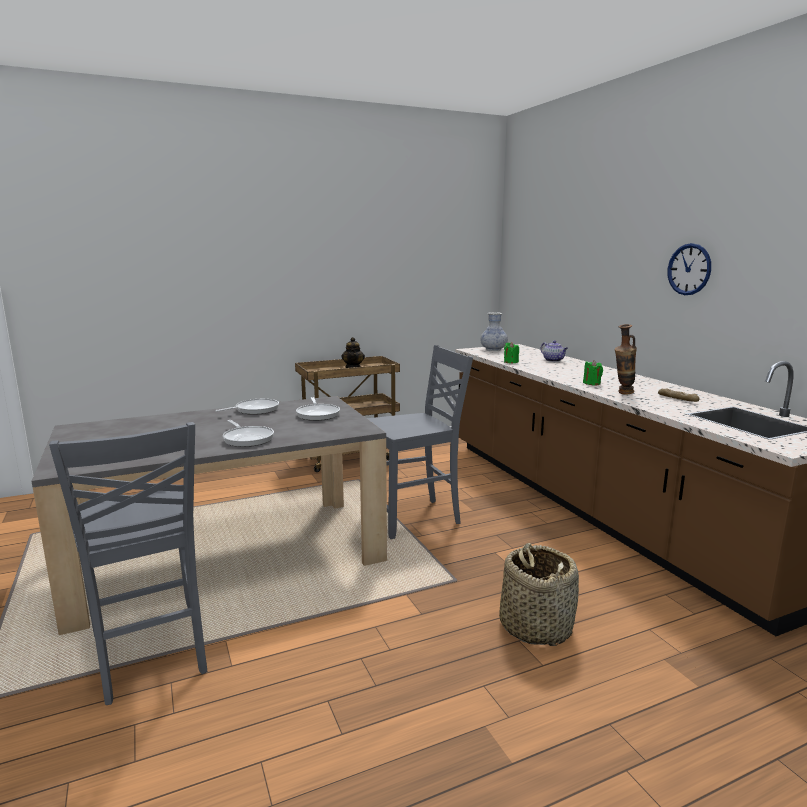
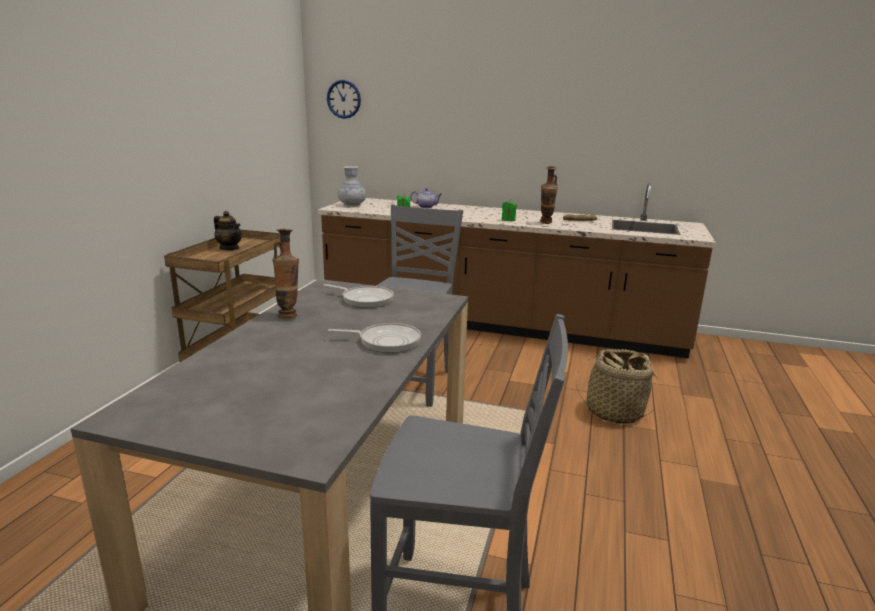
camera: 50 degrees left, 5 degrees up
(254, 410) = (289, 315): frying pan -> vase
(689, 269) = (550, 119): wall clock -> wall clock (344, 99)

